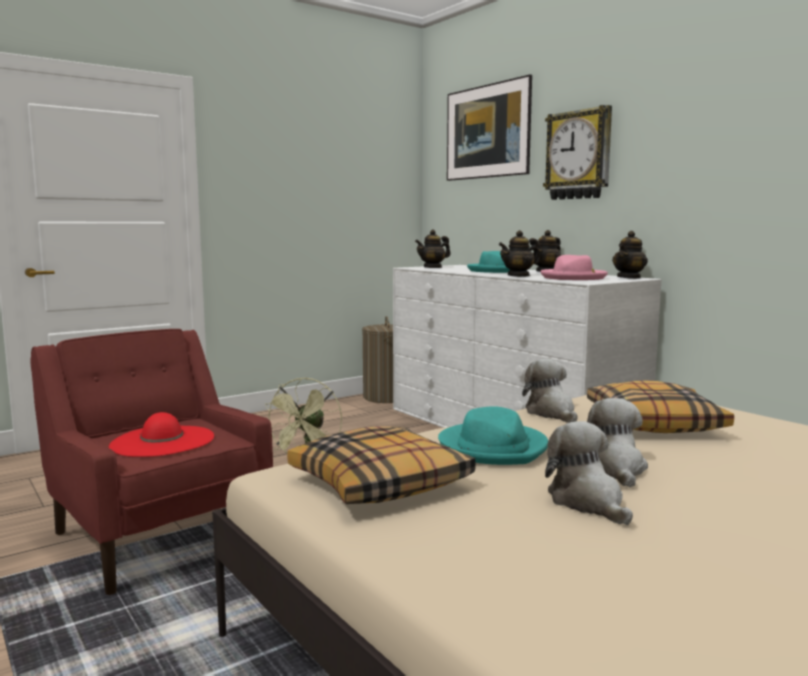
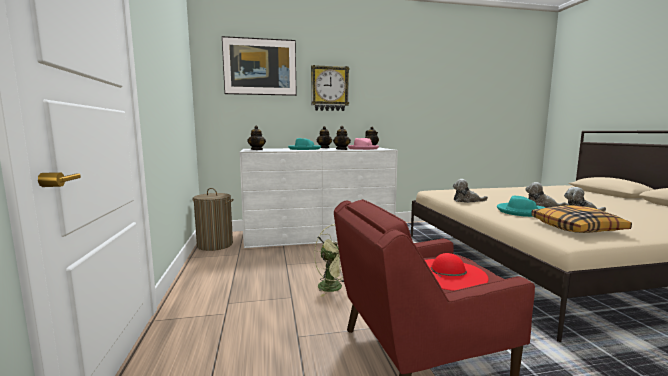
camera: 65 degrees left, 0 degrees up
(653, 423) = (487, 195): pillow -> none

